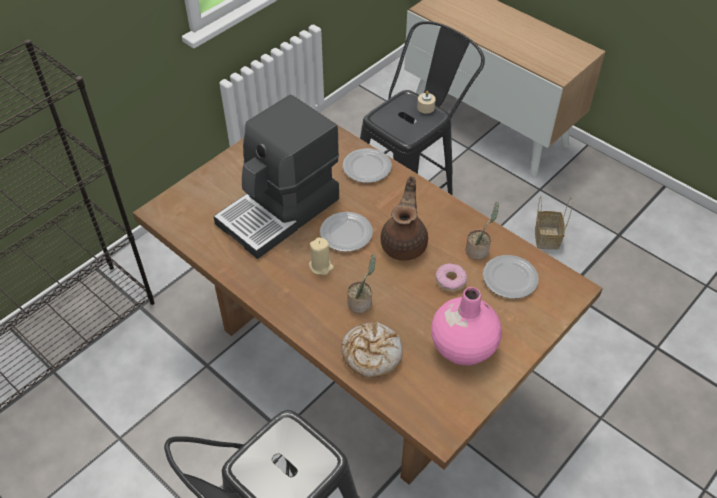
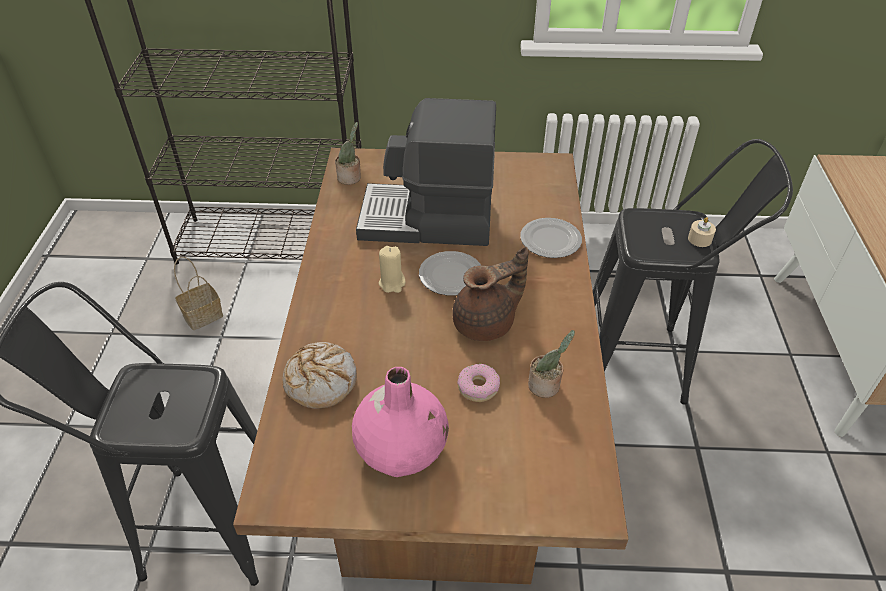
camera: 50 degrees right, 5 degrees down
(361, 303) = (377, 336): potted plant -> potted plant (350, 178)
(509, 278) = (537, 436): plate -> none
(546, 237) = (772, 501): basket -> basket (204, 315)

